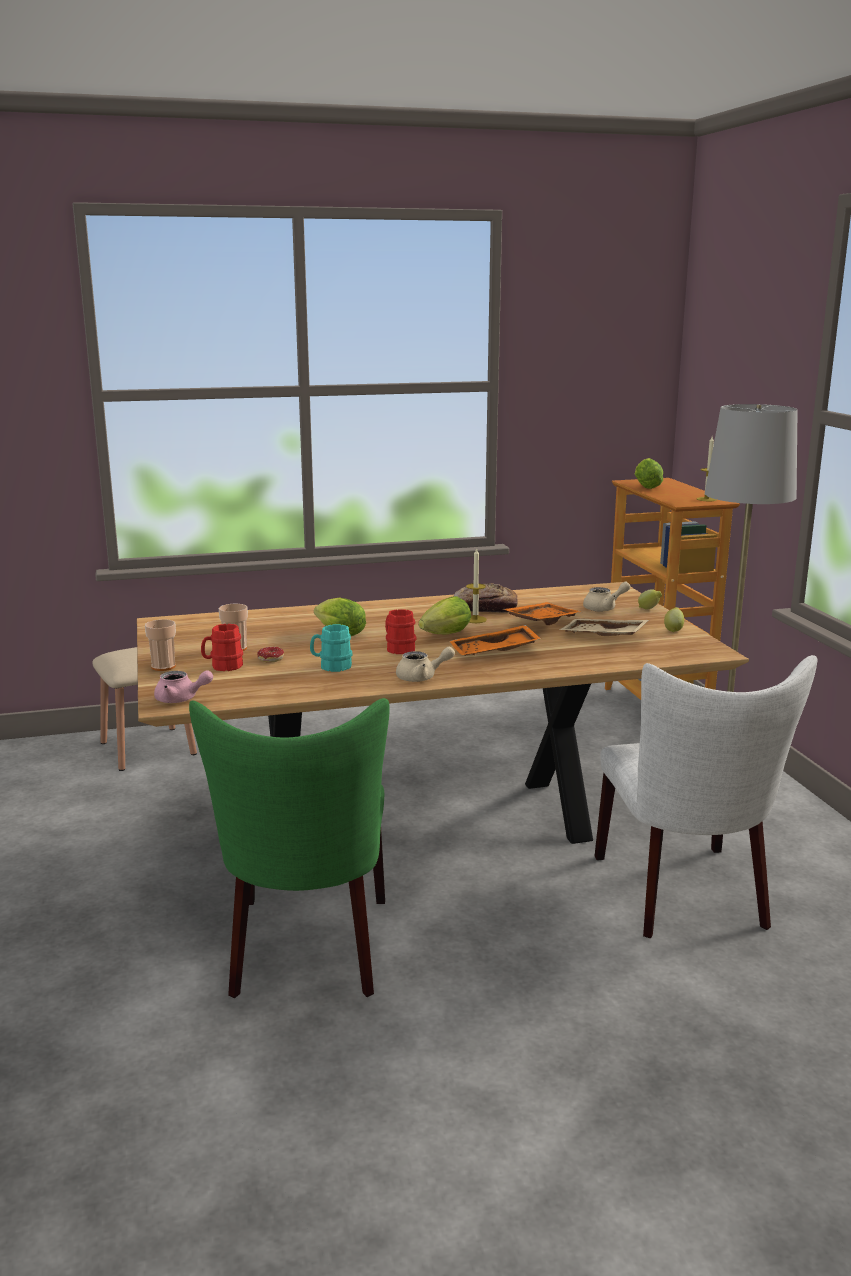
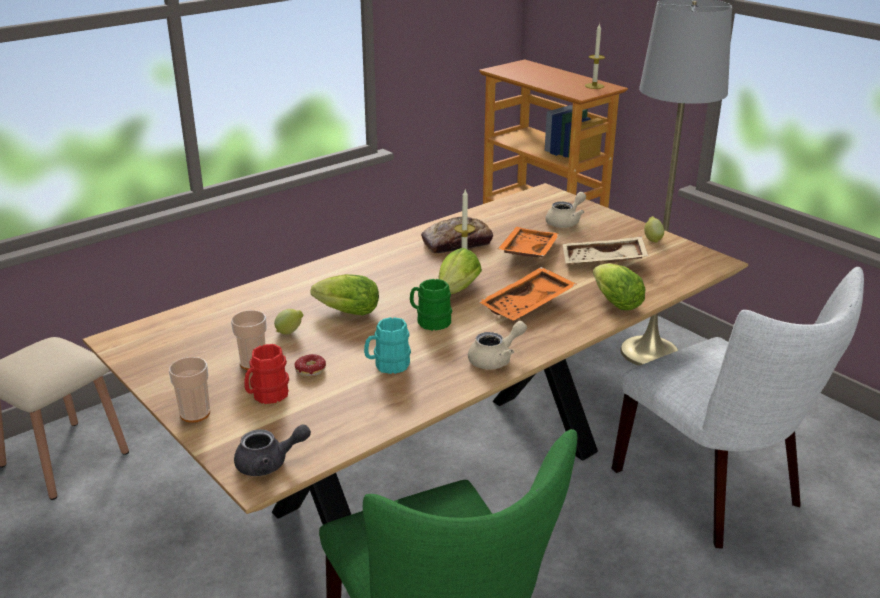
camera: 25 degrees left, 10 degrees up
(181, 699) = (269, 463): pink teapot -> grey teapot
(398, 648) = (429, 321): red mug -> green mug
(646, 486) = (521, 75): lettuce -> lettuce (613, 301)
(649, 609) = (605, 215): lemon -> lemon (290, 332)

